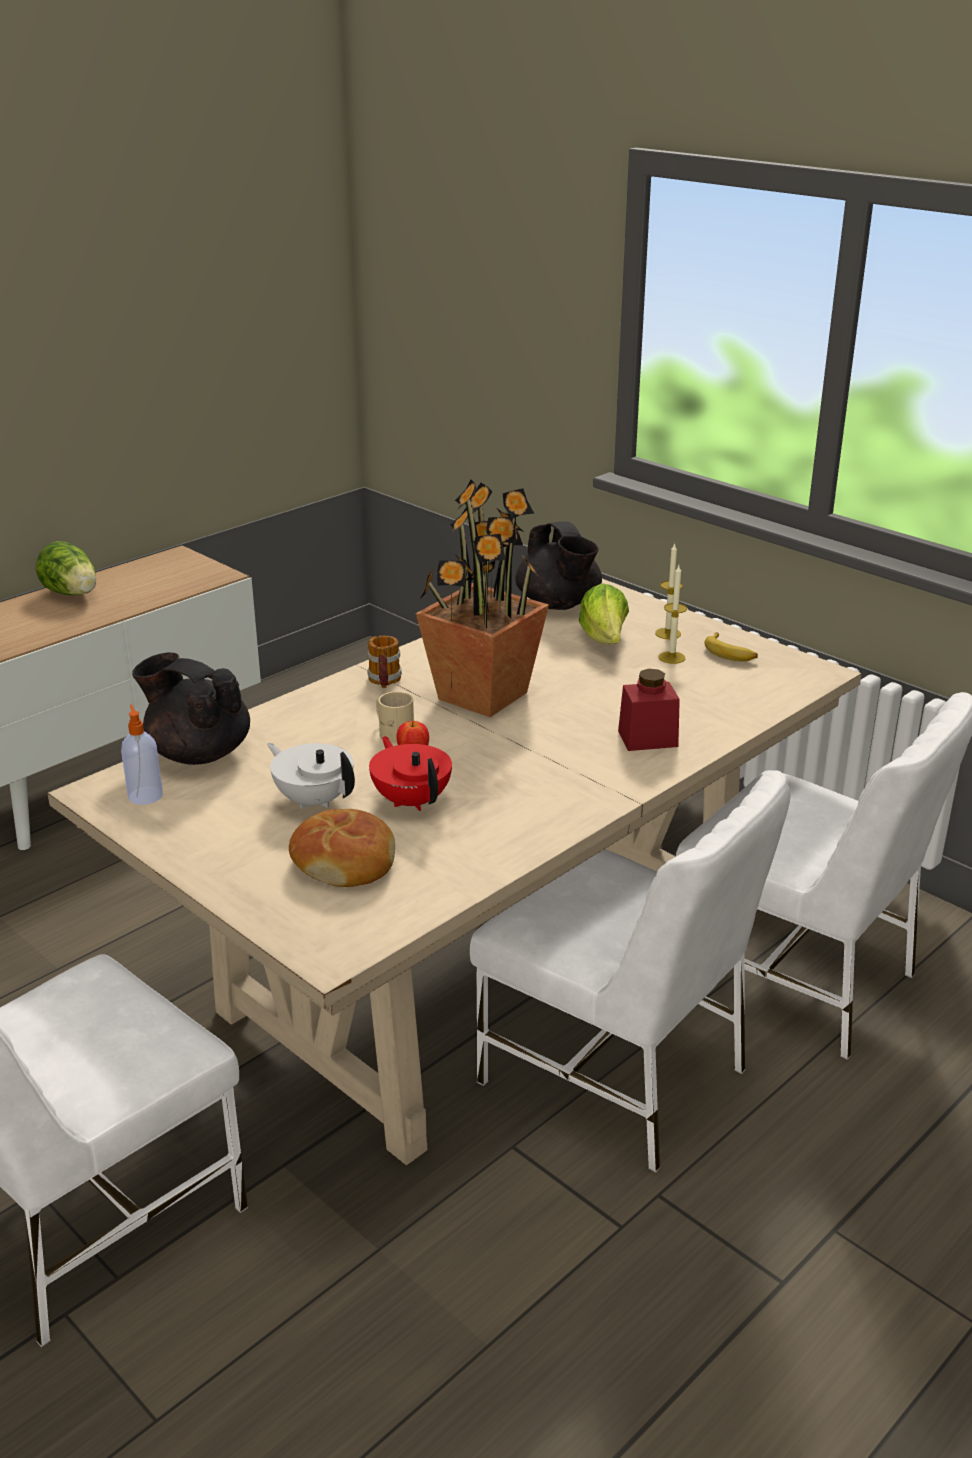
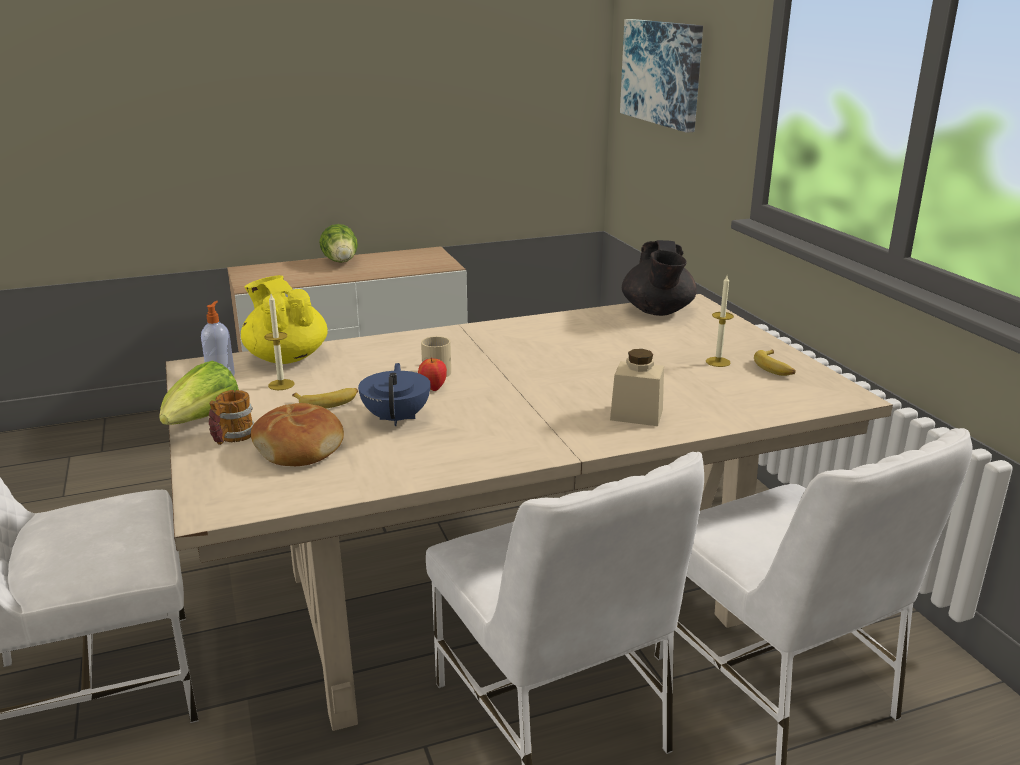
camera: 25 degrees right, 5 degrees down
(198, 753) = (286, 357): black teapot -> yellow teapot
(314, 800) = (327, 402): white teapot -> banana
(384, 681) = (467, 337): mug -> mug (232, 438)
(411, 800) = (397, 418): red teapot -> blue teapot
(452, 293) = (662, 72): none -> picture
(483, 695) = (531, 359): potted plant -> none
(604, 640) = (671, 341): lettuce -> lettuce (202, 421)
(647, 738) = (636, 415): red jar -> beige jar
(668, 633) = (731, 345): candle -> candle (281, 385)

